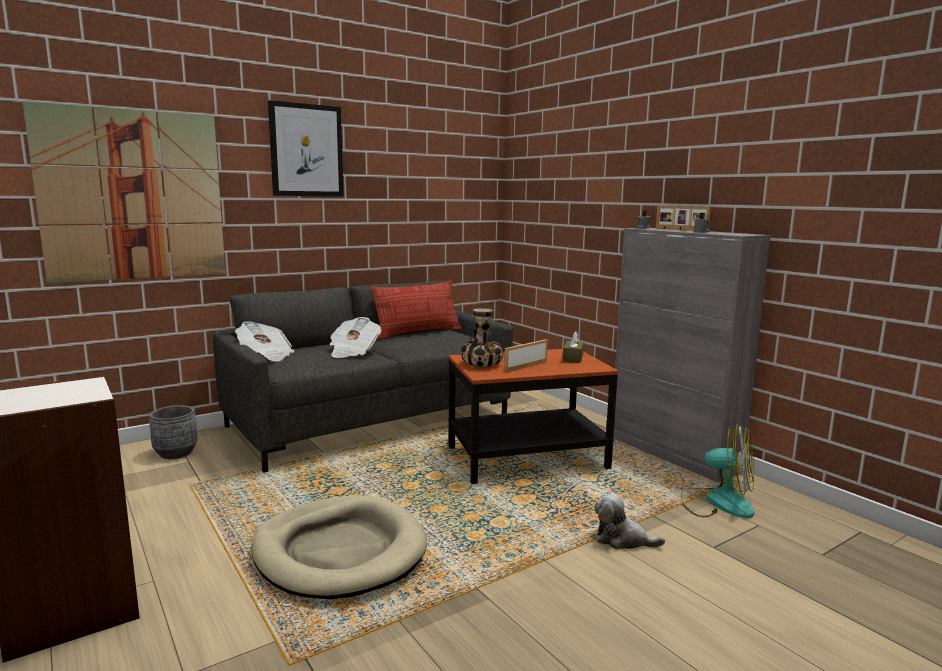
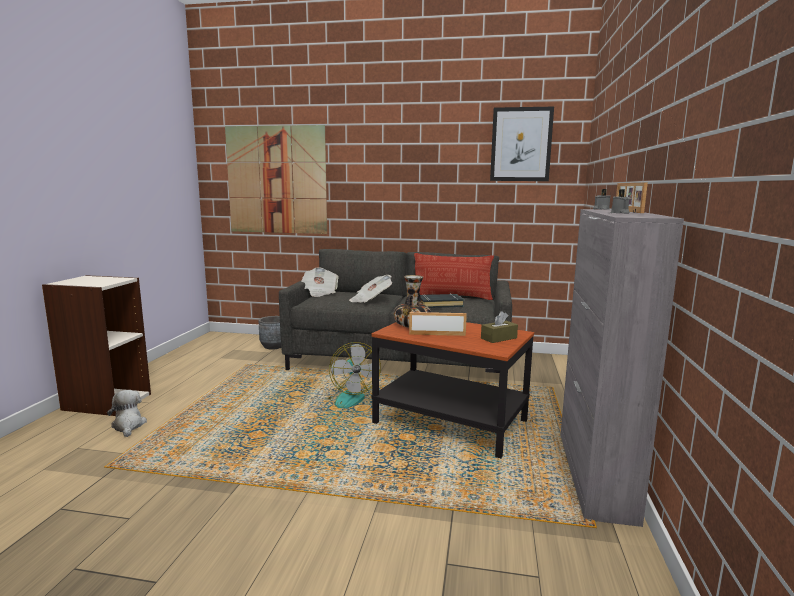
camera: 45 degrees right, 0 degrees up
(306, 150) = (388, 145): picture -> picture (521, 144)
(339, 552) = (228, 427): beige dog bed -> none
(432, 342) = (440, 304): none -> black book
(622, 540) = (386, 512): plush toy -> plush toy (128, 426)
(717, 502) = (542, 534): fan -> fan (347, 397)

